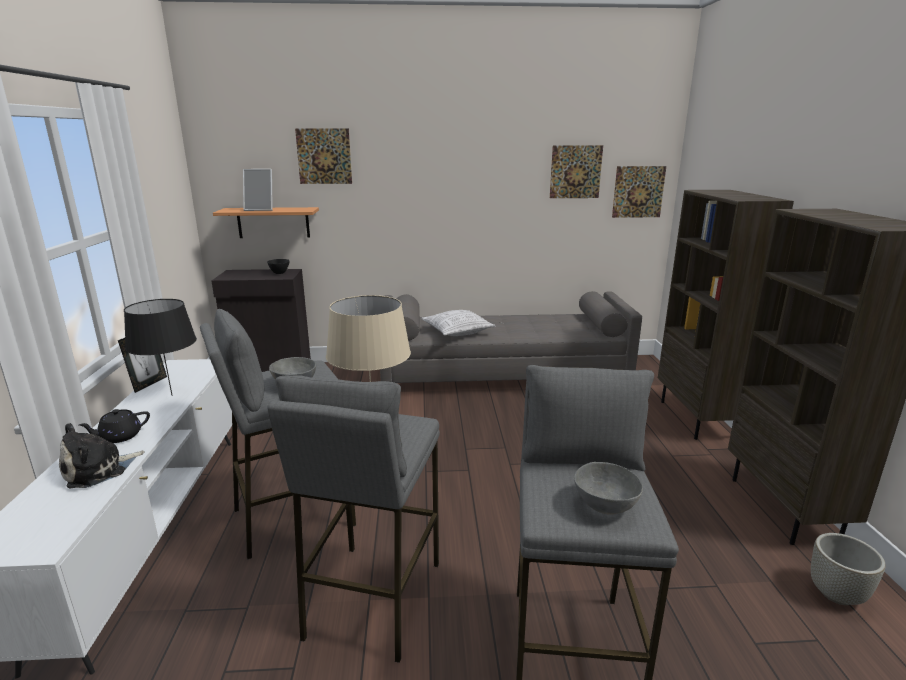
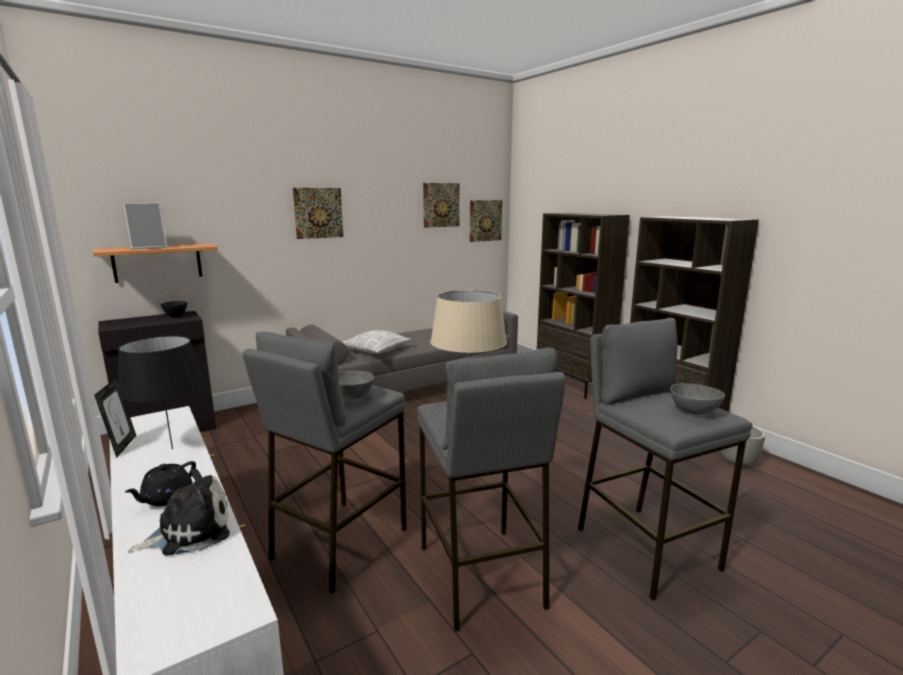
camera: 30 degrees left, 5 degrees down
(98, 470) = (190, 531): plush toy -> plush toy turned 135 degrees counterclockwise
(324, 156) = (215, 190): picture -> picture (318, 213)

